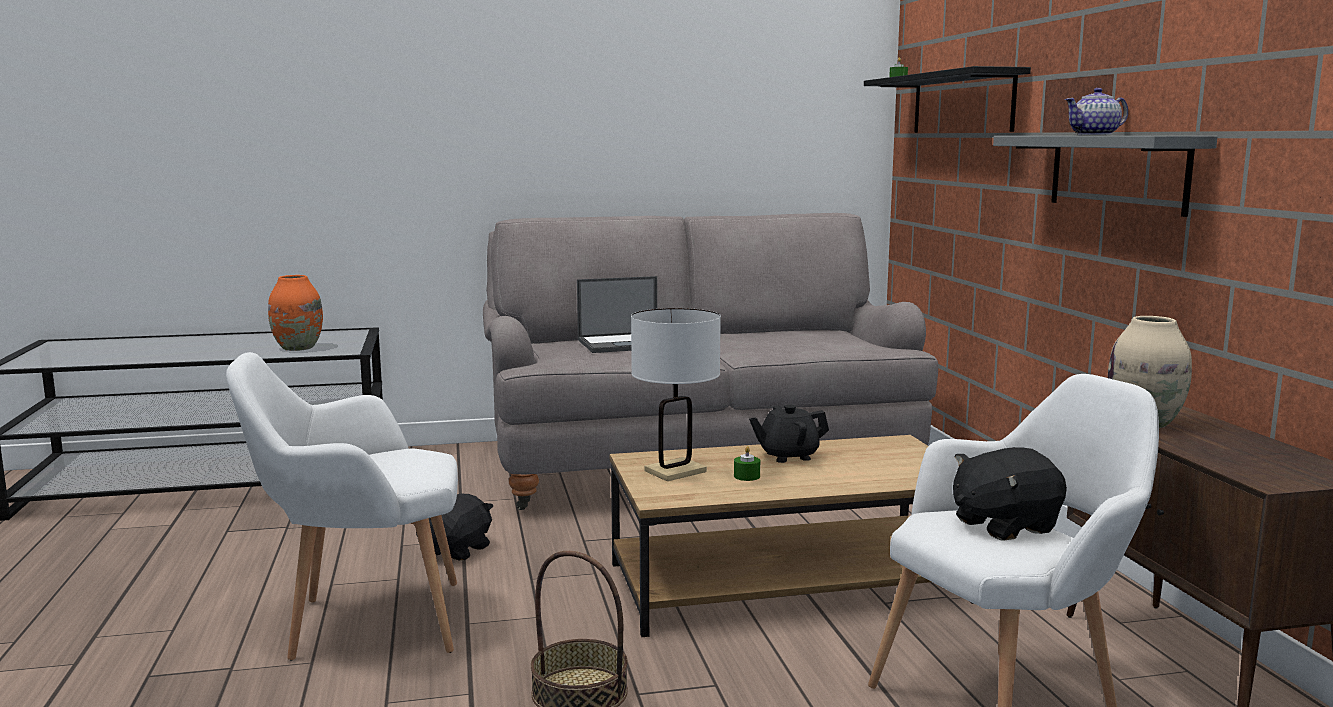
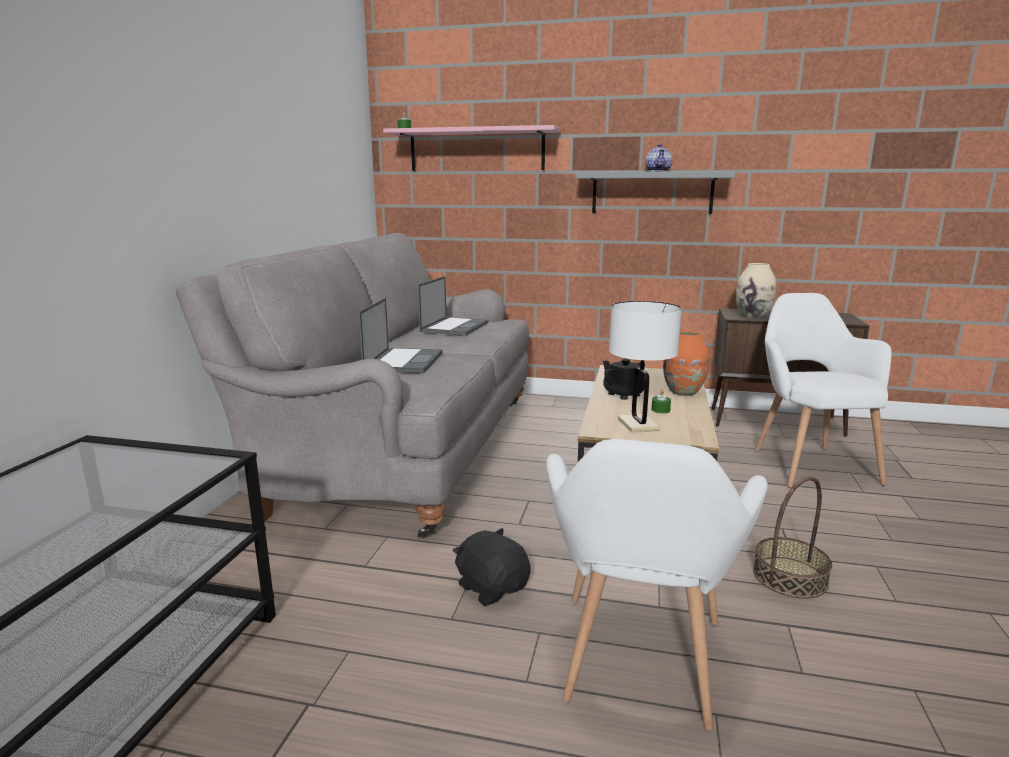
camera: 65 degrees left, 5 degrees up
(297, 348) = (120, 490): orange vase -> orange vase (684, 392)
(788, 456) = (623, 394): black teapot -> black teapot turned 135 degrees clockwise
(798, 336) = (455, 327): none -> laptop
(962, 103) = (476, 150): black shelf -> pink shelf
(1003, 525) = (819, 374): black plush toy -> none

